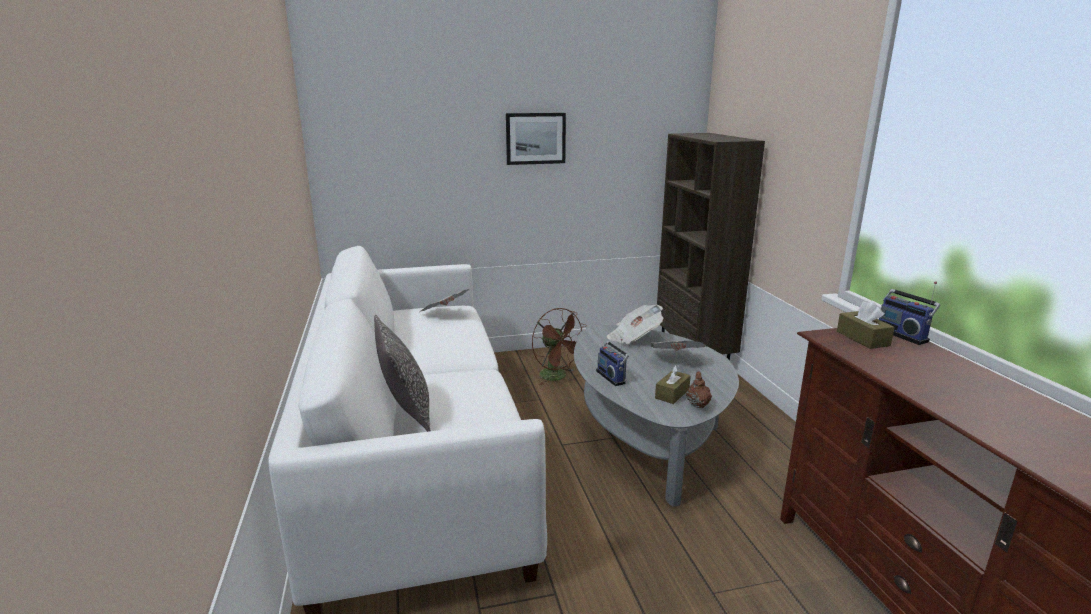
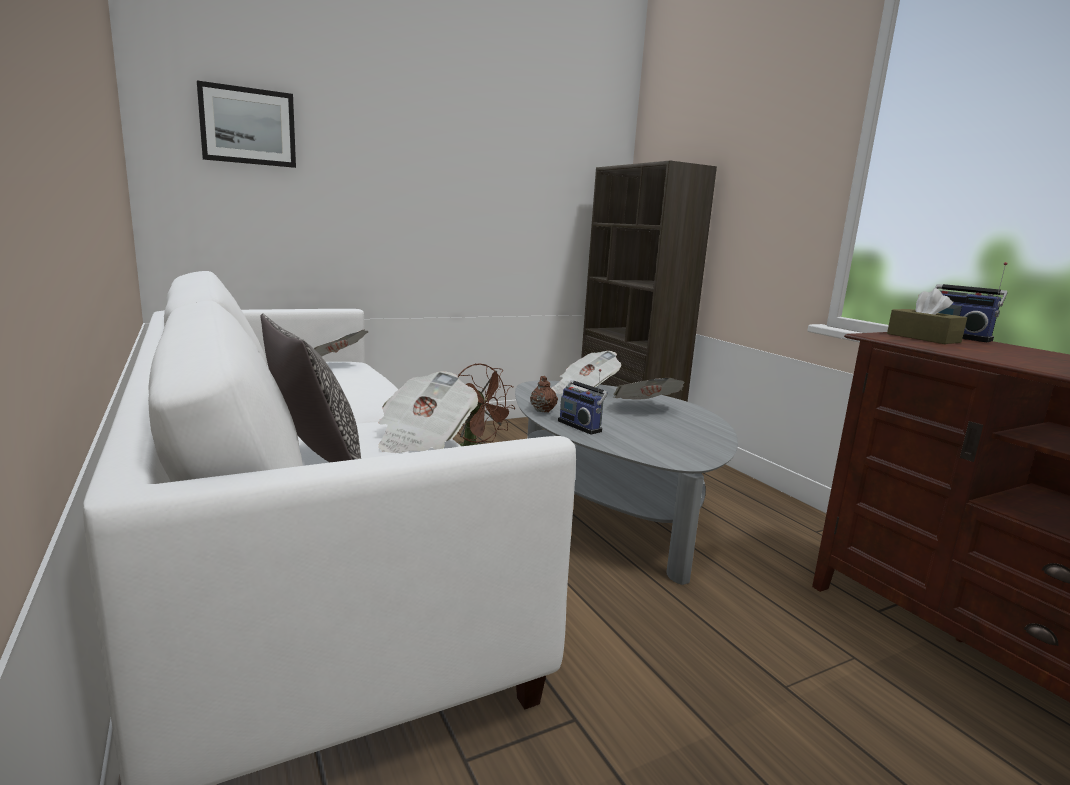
camera: 15 degrees left, 5 degrees down
(480, 393) = (423, 438): none -> newspaper
(535, 138) = (444, 156): picture -> picture (248, 126)
(672, 394) = (665, 439): brown tissue box -> none
(697, 404) = (702, 448): brown teapot -> brown teapot (542, 410)

